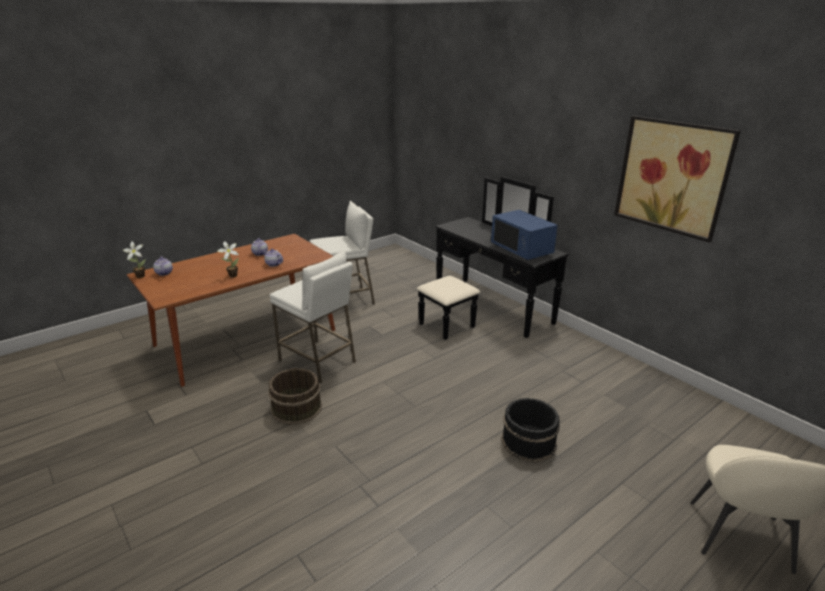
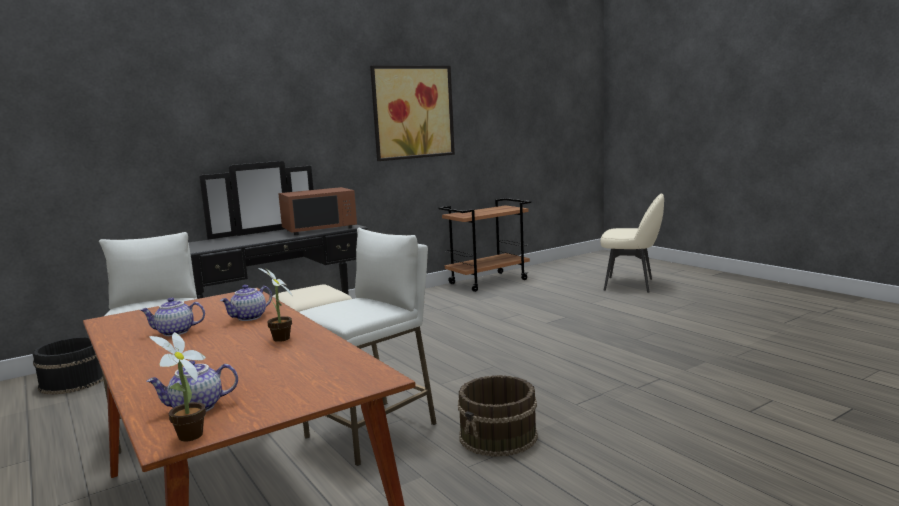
camera: 85 degrees left, 15 degrees down
(522, 250) = (319, 229): blue microwave -> brown microwave
(528, 441) = (549, 324): black bucket -> black bucket (72, 382)
(685, 400) = (488, 281): none -> brown cart

